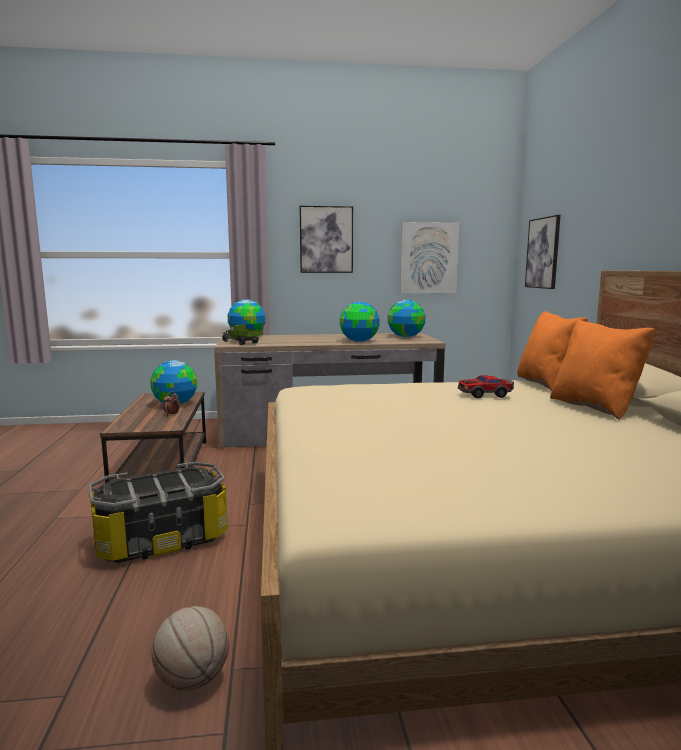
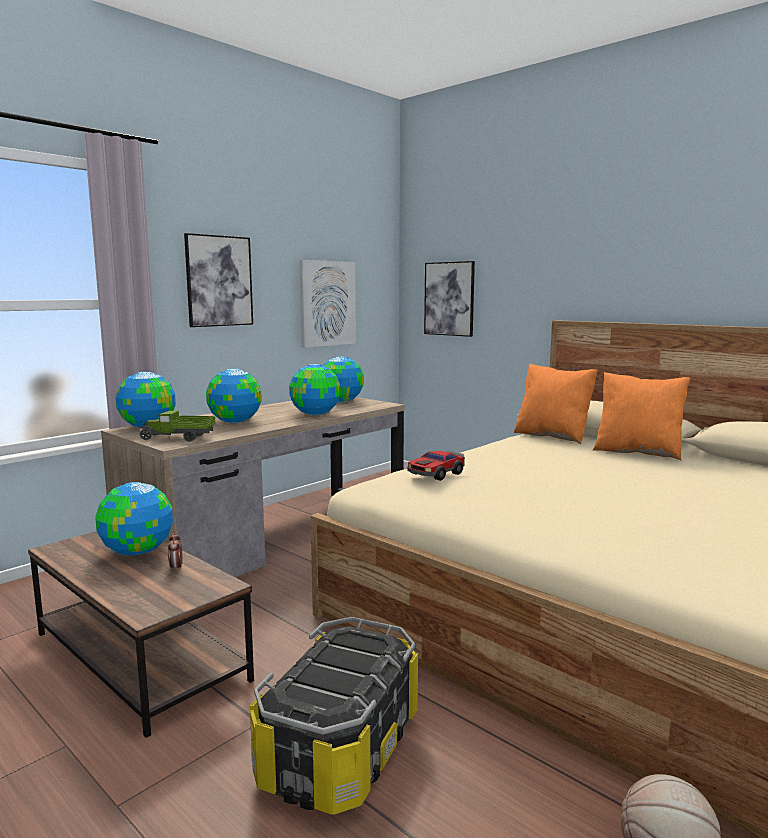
camera: 40 degrees left, 0 degrees up
(297, 339) = (234, 422): none -> globe
(484, 394) = (548, 457): toy car -> toy car (437, 473)

